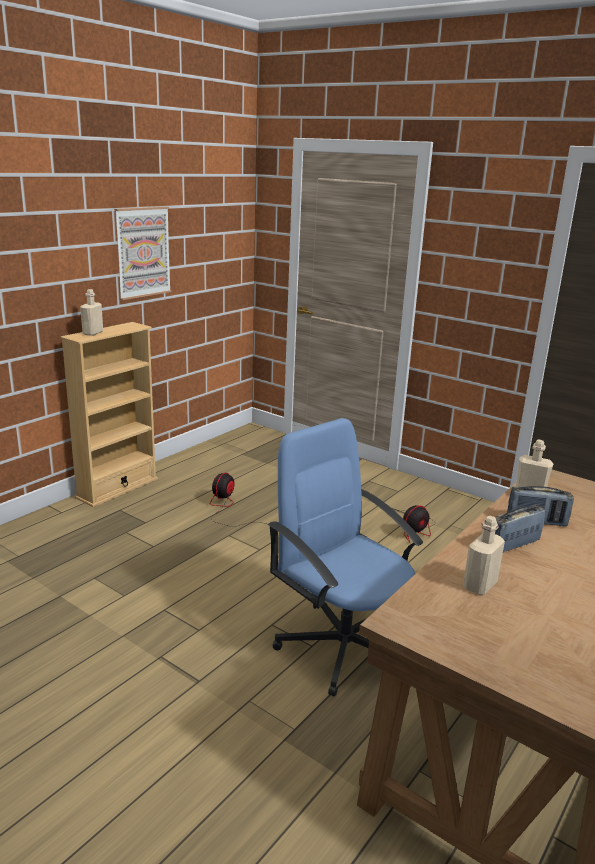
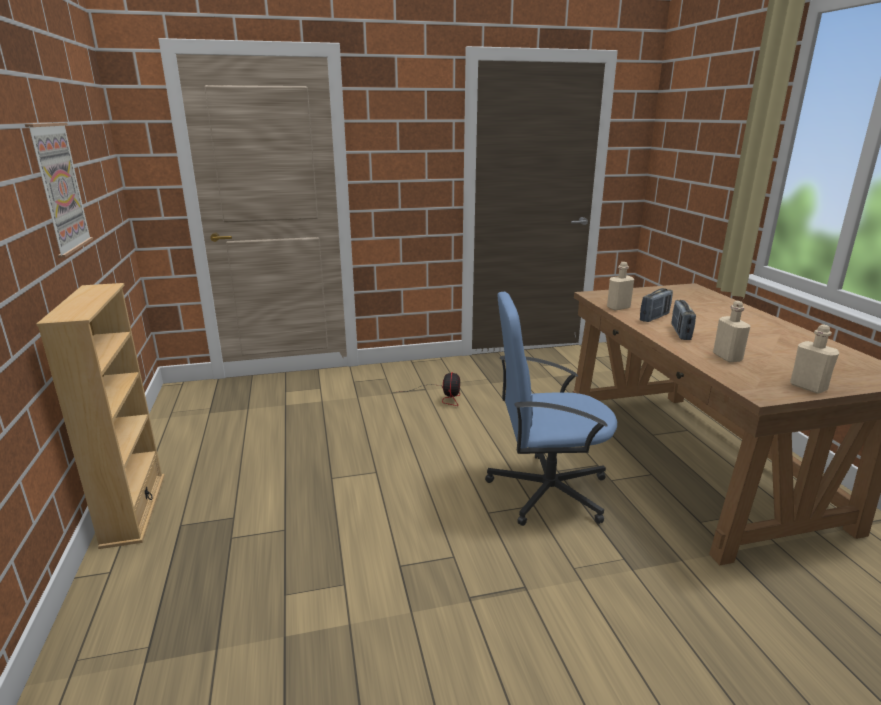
camera: 50 degrees left, 0 degrees up
(93, 333) = (74, 307): beige bottle -> beige bottle (808, 387)
(227, 509) = (287, 460): fan -> none

